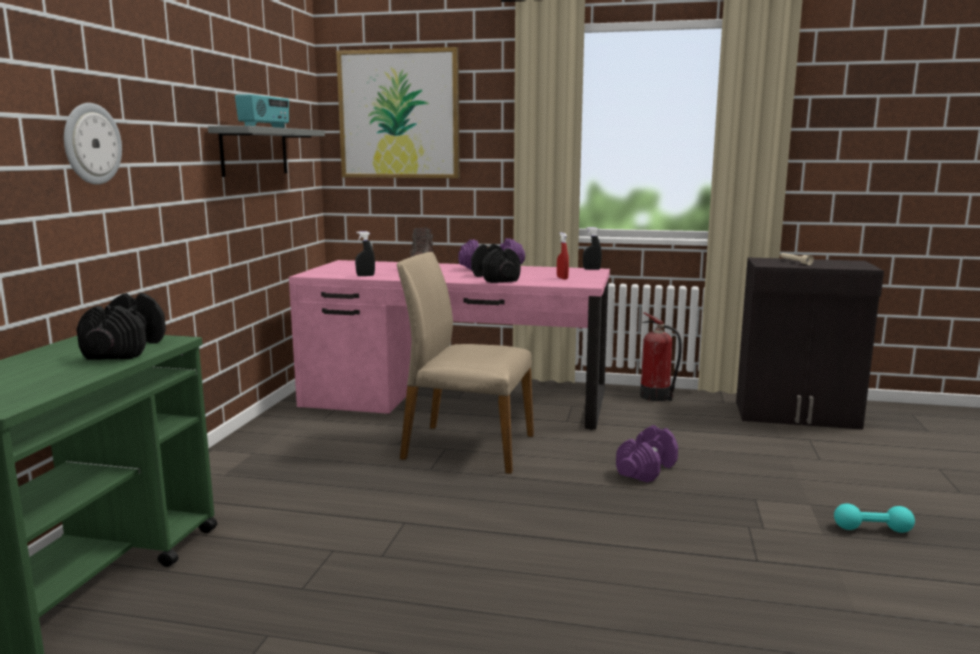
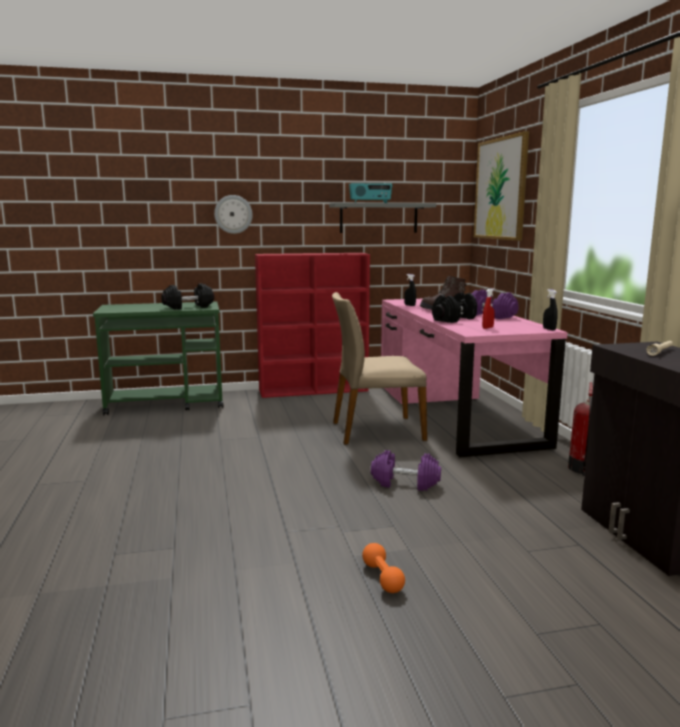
camera: 65 degrees right, 0 degrees up
(241, 446) = (314, 390): none -> red bookcase
(466, 447) = (376, 430): beige chair -> beige chair turned 90 degrees counterclockwise
(872, 529) = (382, 577): turquoise dumbbell -> orange dumbbell

